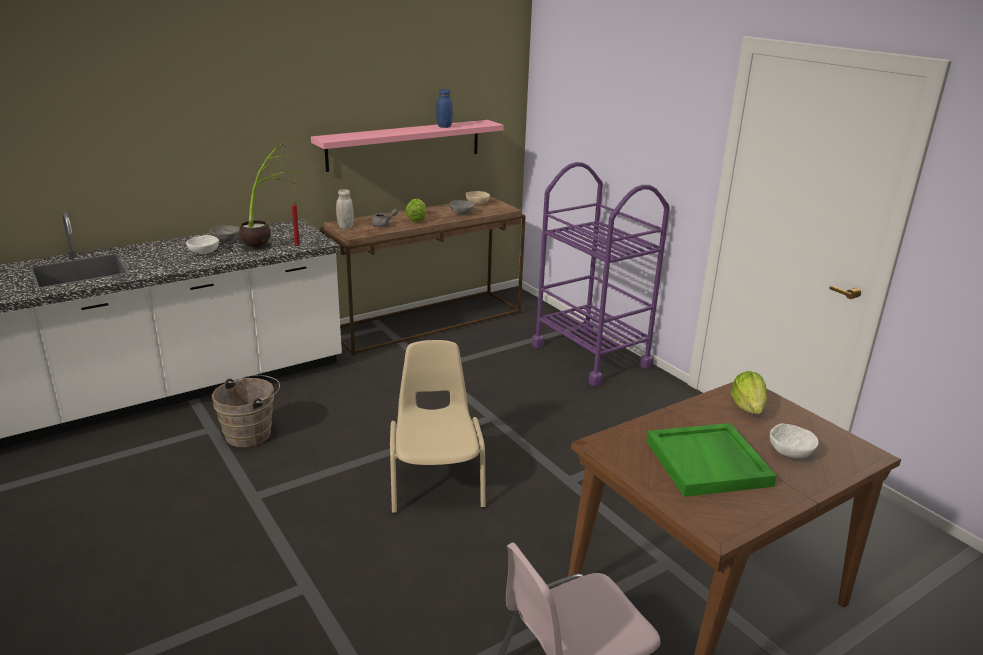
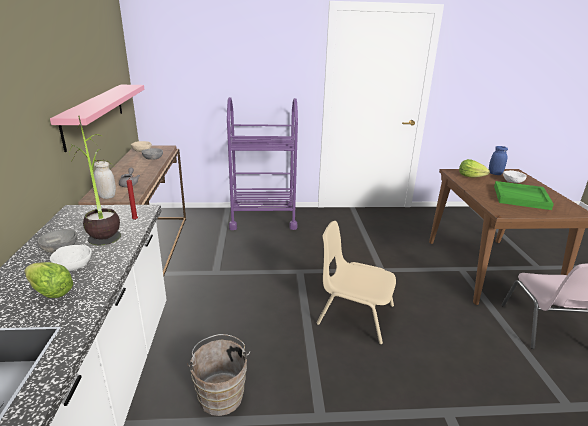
camera: 60 degrees left, 0 degrees up
(416, 219) = (137, 172): lettuce -> lettuce (51, 292)
(444, 126) = (116, 92): blue jar -> blue jar (495, 173)

